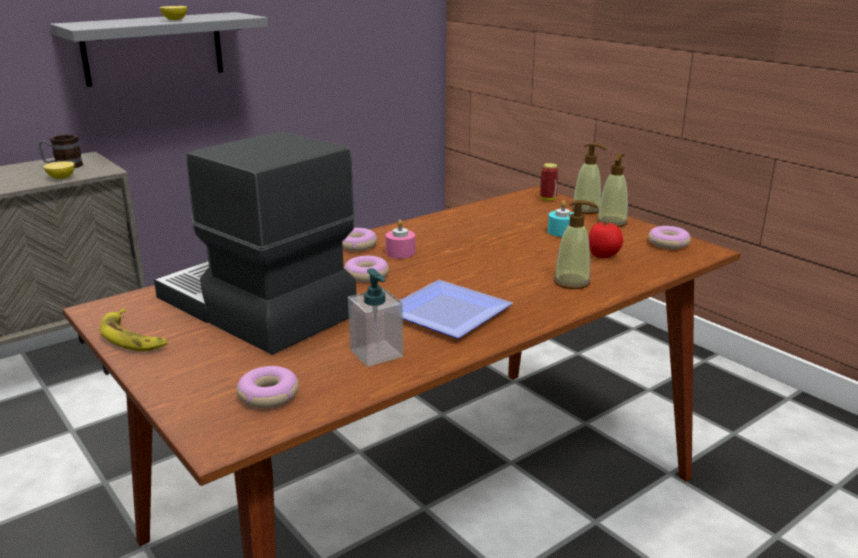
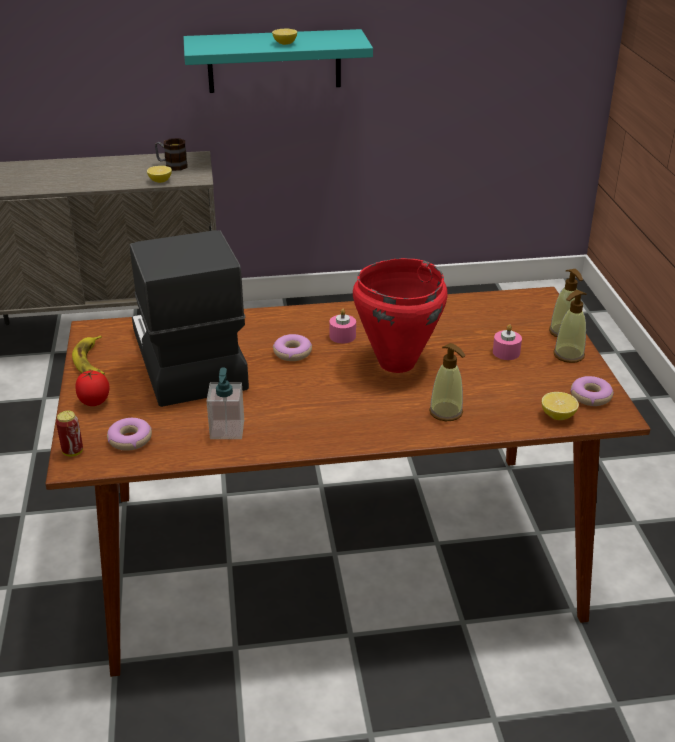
camera: 30 degrees right, 10 degrees up
(153, 48) = (274, 61): grey shelf -> turquoise shelf
(356, 245) = (316, 318): donut -> none
(443, 313) = (309, 409): plate -> none
(477, 260) = (396, 363): none -> red cooking pot
(548, 199) = (543, 307): can -> can (73, 452)
(561, 232) = (506, 352): turquoise candle -> pink candle
(603, 256) = (510, 392): tomato -> tomato (94, 402)
(664, 262) = (557, 416): none -> lemon

